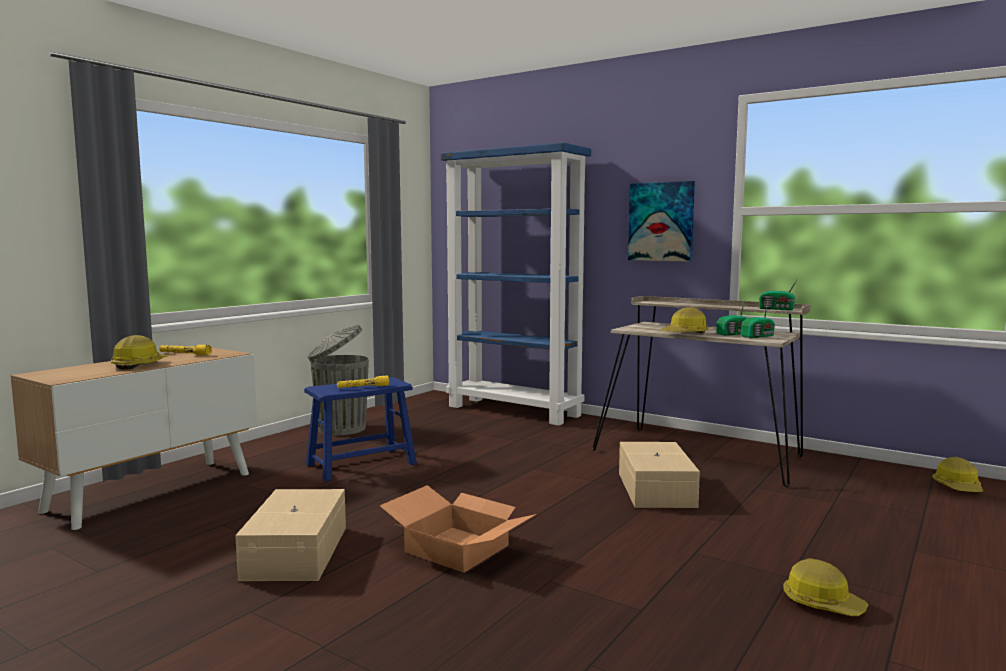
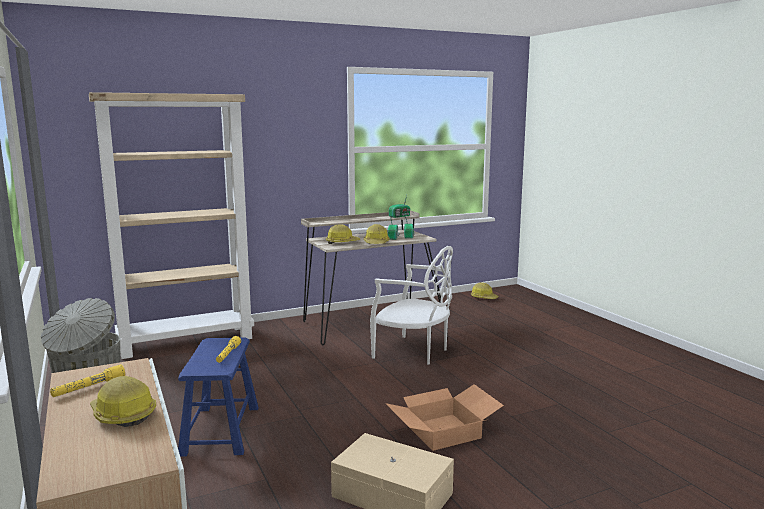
camera: 60 degrees left, 5 degrees up
(515, 411) = (187, 341): blue bookcase -> beige bookcase
(654, 490) = (413, 352): beige storage box -> white chair
(661, 222) = (296, 158): picture -> none
(822, 603) = (577, 366): hard hat -> hard hat (342, 242)

